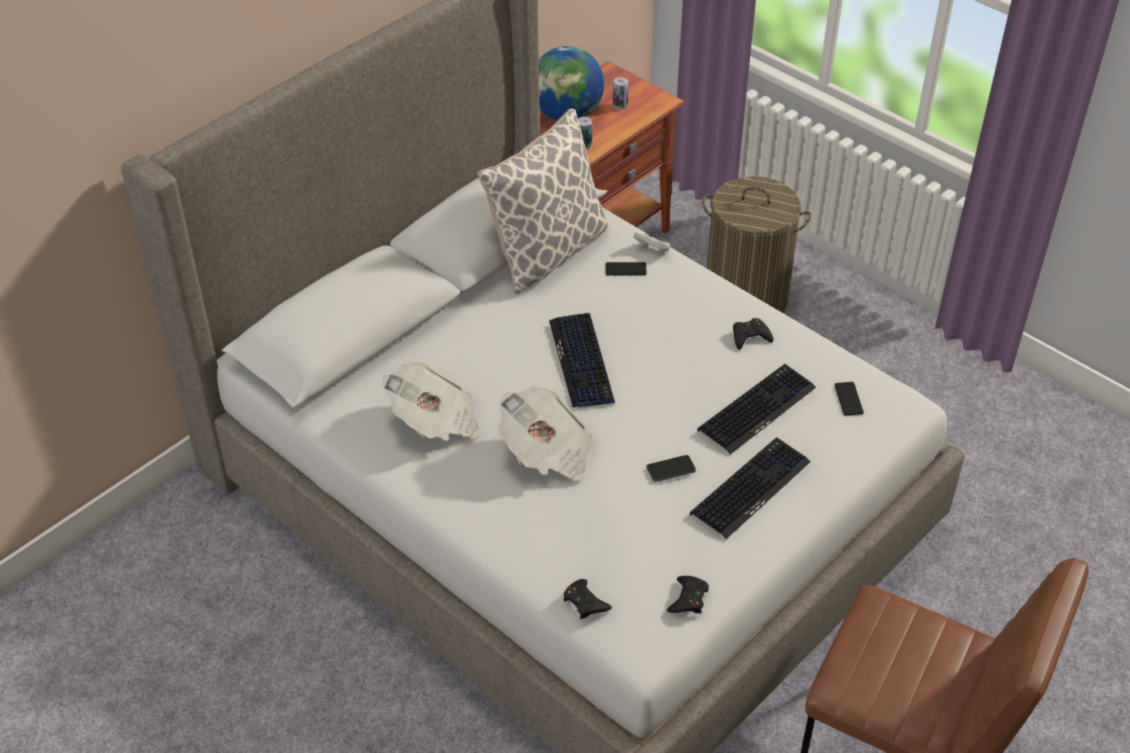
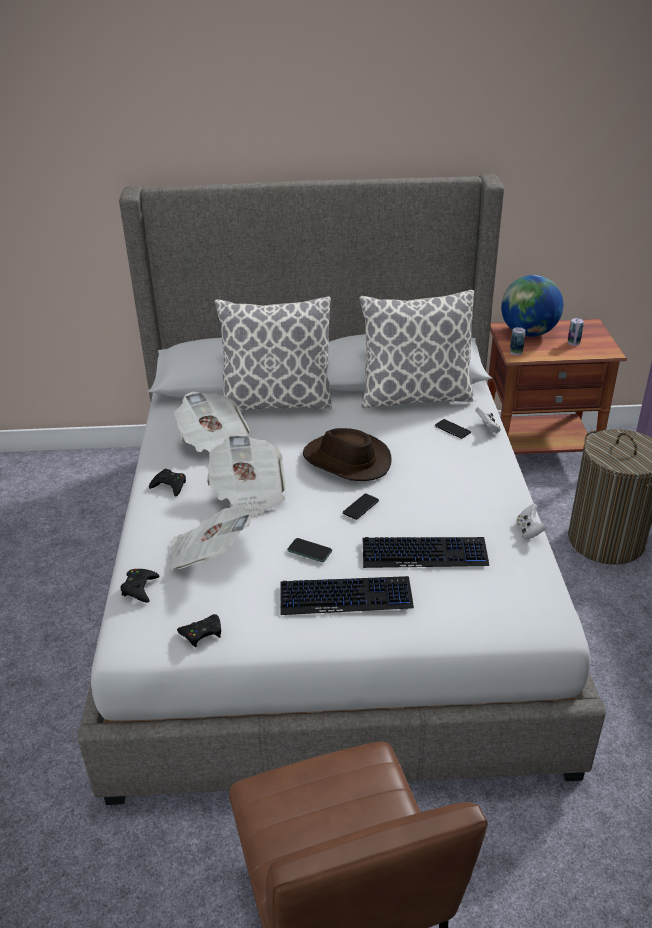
camera: 45 degrees right, 10 degrees down
(423, 337) = (276, 402): none -> pillow
(582, 361) = (346, 461): keyboard -> brown hat
(598, 532) = (209, 555): none -> newspaper
(750, 337) = (484, 509): black game controller -> black game controller (170, 485)
(803, 335) = (528, 531): none -> white game controller
(848, 399) = (506, 589): phone -> phone (361, 507)

